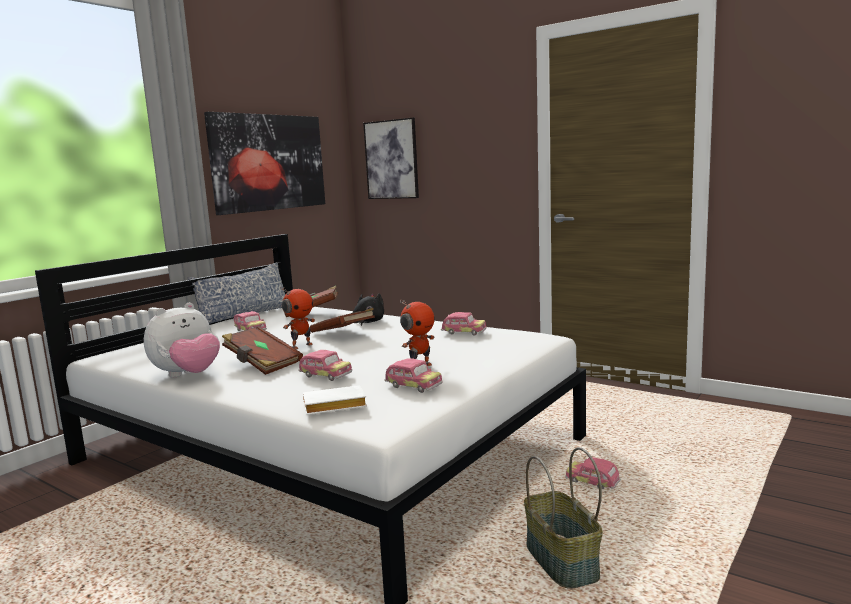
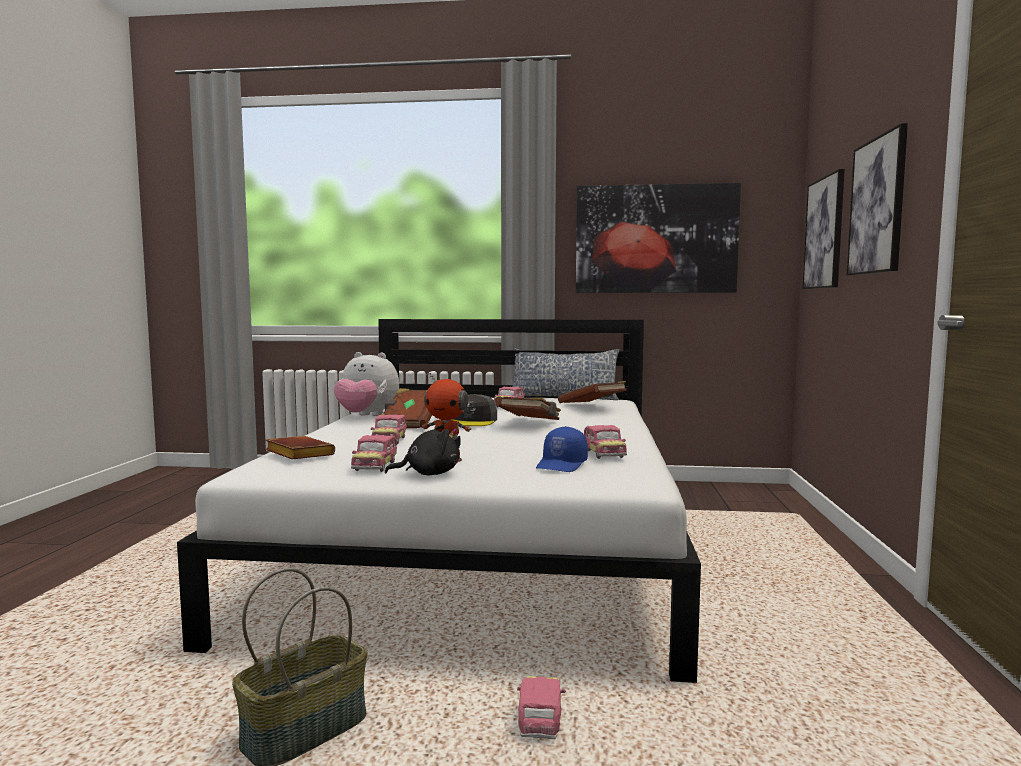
camera: 60 degrees right, 5 degrees down
(301, 346) = (473, 421): toy robot -> grey cap
(333, 407) = (297, 454): white book -> brown book
(368, 322) = (594, 423): black plush toy -> black plush toy (428, 474)
(464, 147) = (877, 206): none -> picture
(478, 344) = (562, 465): none -> blue cap

